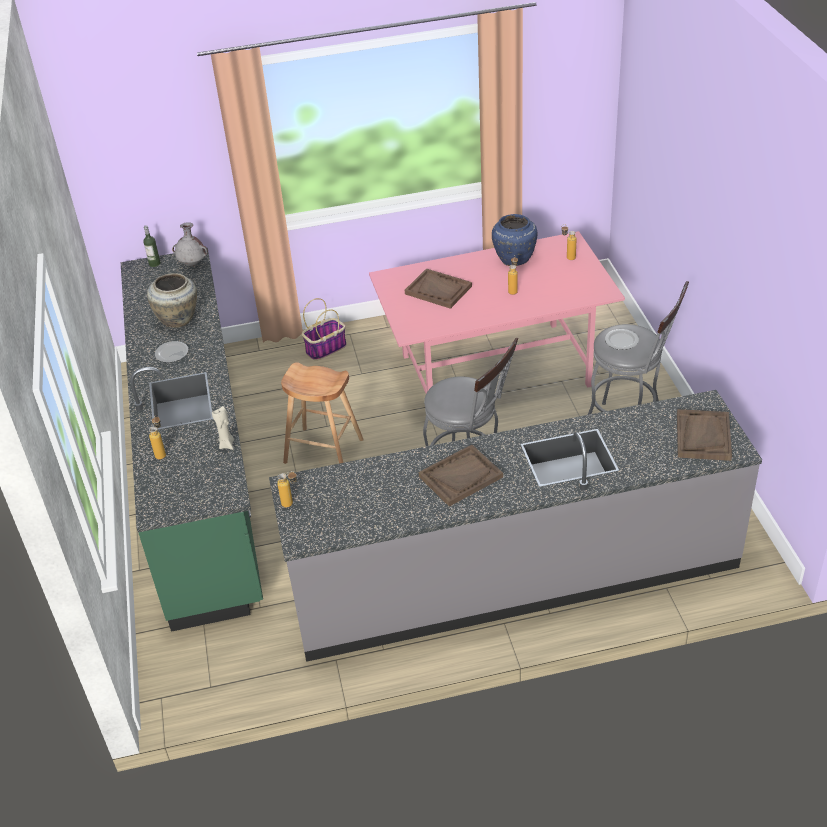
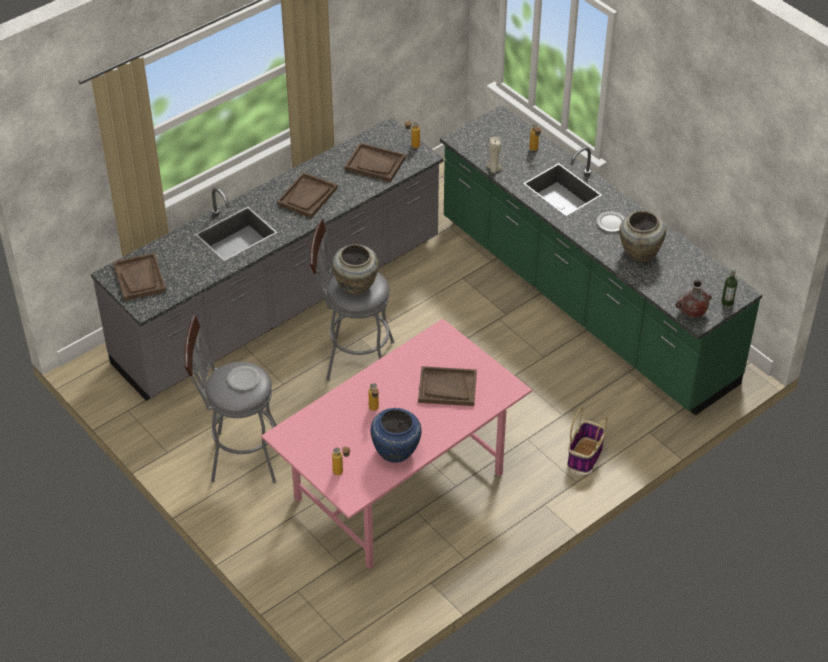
camera: 150 degrees right, 5 degrees up
(324, 451) = (498, 351): brown stool -> none
(352, 494) = (375, 164): none -> brown tray
(462, 393) = (356, 286): none -> beige vase

